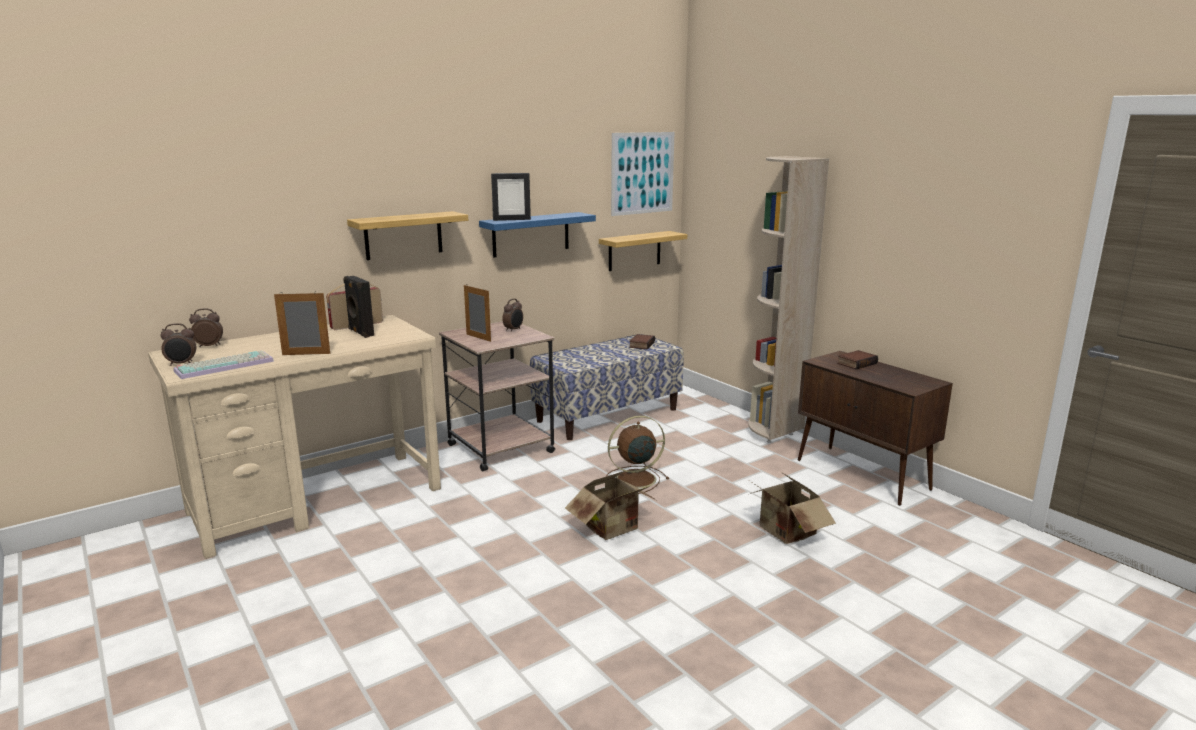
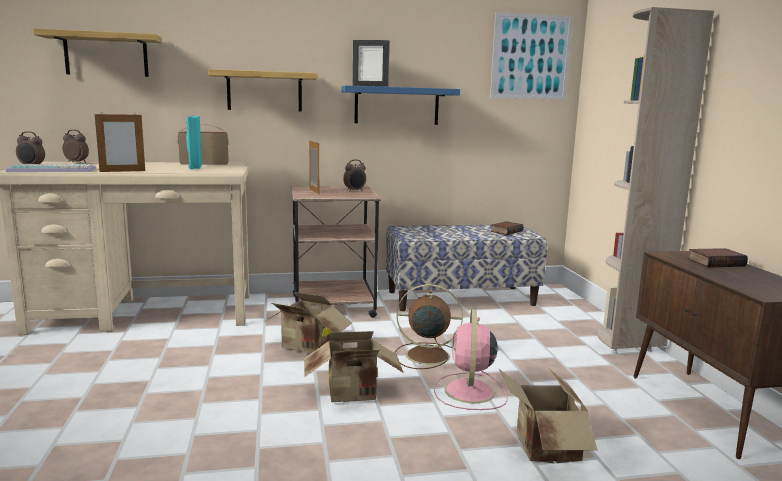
camera: 25 degrees right, 5 degrees down
(306, 354) = (122, 171): picture frame -> picture frame turned 135 degrees clockwise
(360, 333) = (194, 167): black speaker -> turquoise speaker
(526, 497) = (306, 347): none -> cardboard box
(634, 251) = (516, 137): shelf -> shelf (106, 55)
(698, 503) = (469, 392): none -> pink fan

